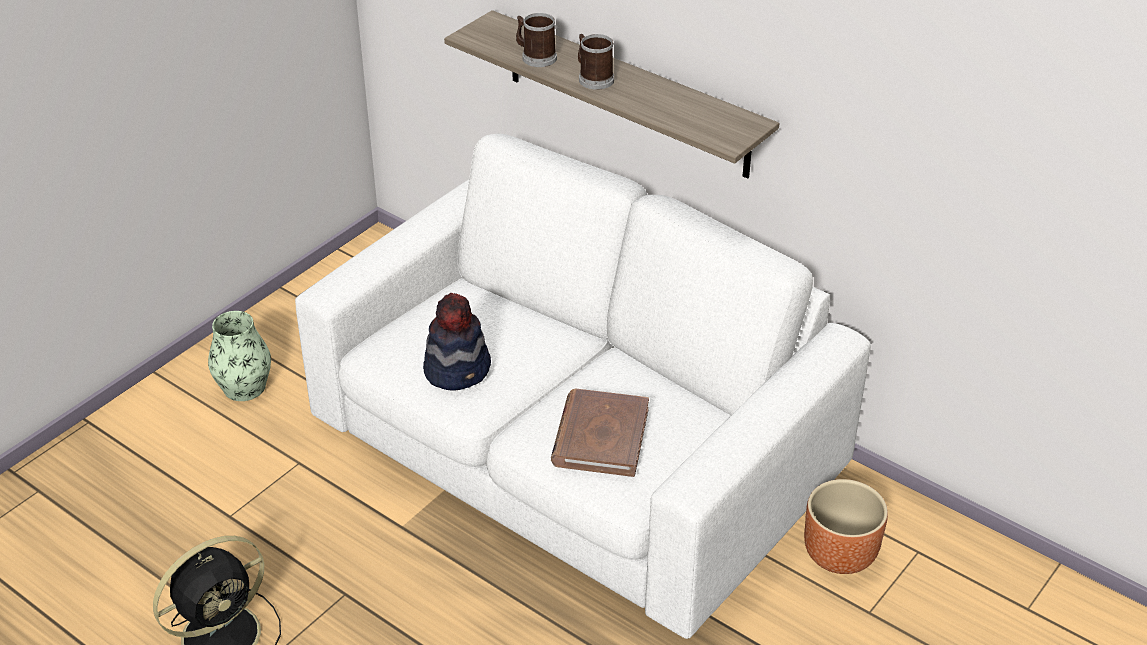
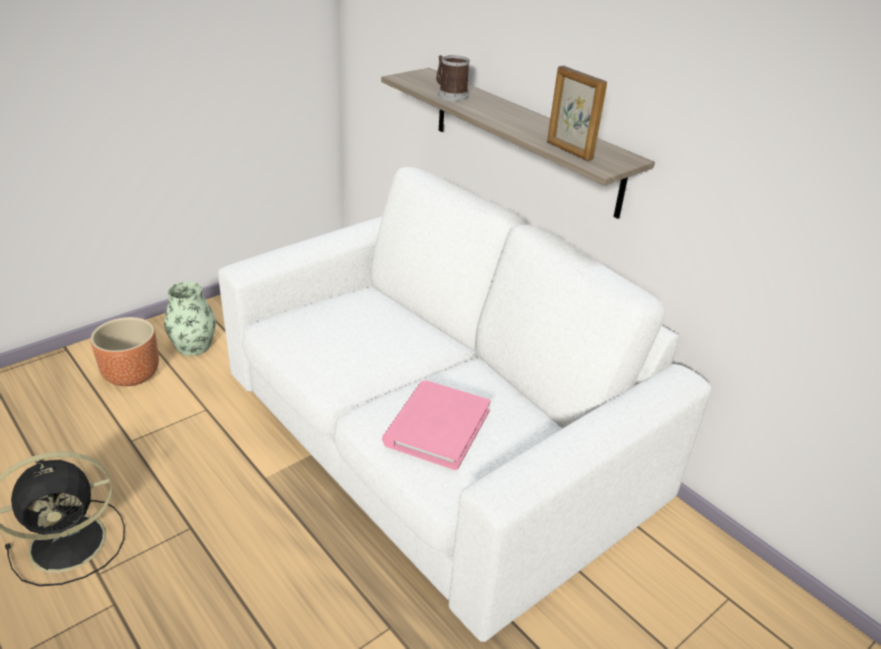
camera: 10 degrees right, 5 degrees down
(458, 369) = (334, 348): hat -> none
(593, 78) = (493, 113): mug -> none
(600, 437) = (437, 427): brown book -> pink book
(689, 124) = (569, 151): none -> picture frame
(838, 554) = (649, 584): brown planter -> brown planter (131, 375)

